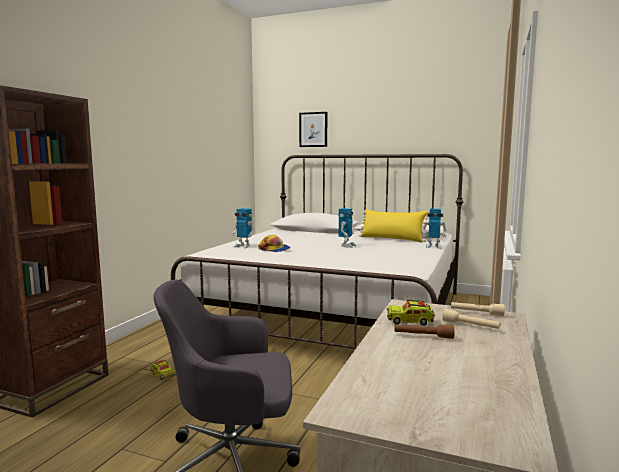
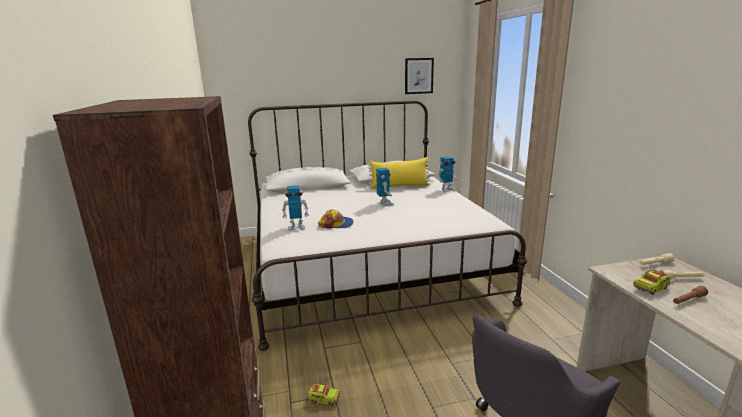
camera: 35 degrees left, 10 degrees up
(313, 129) = (280, 78): picture -> picture (419, 76)

